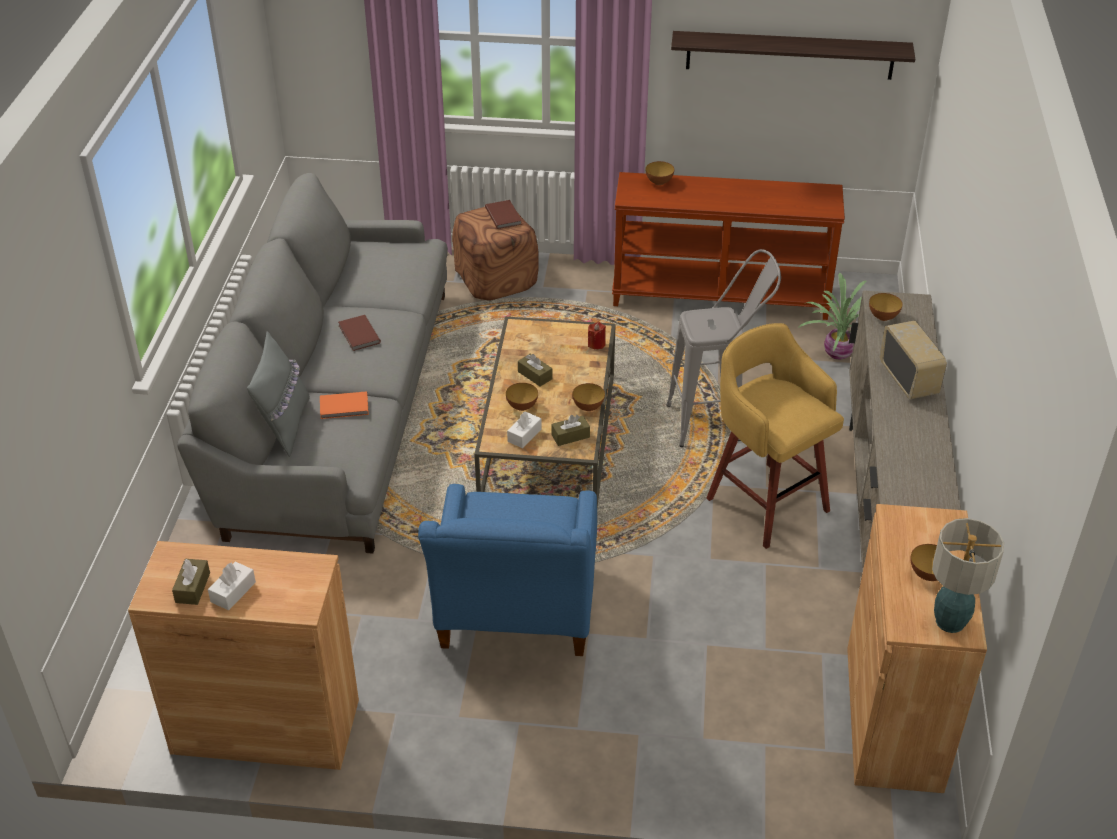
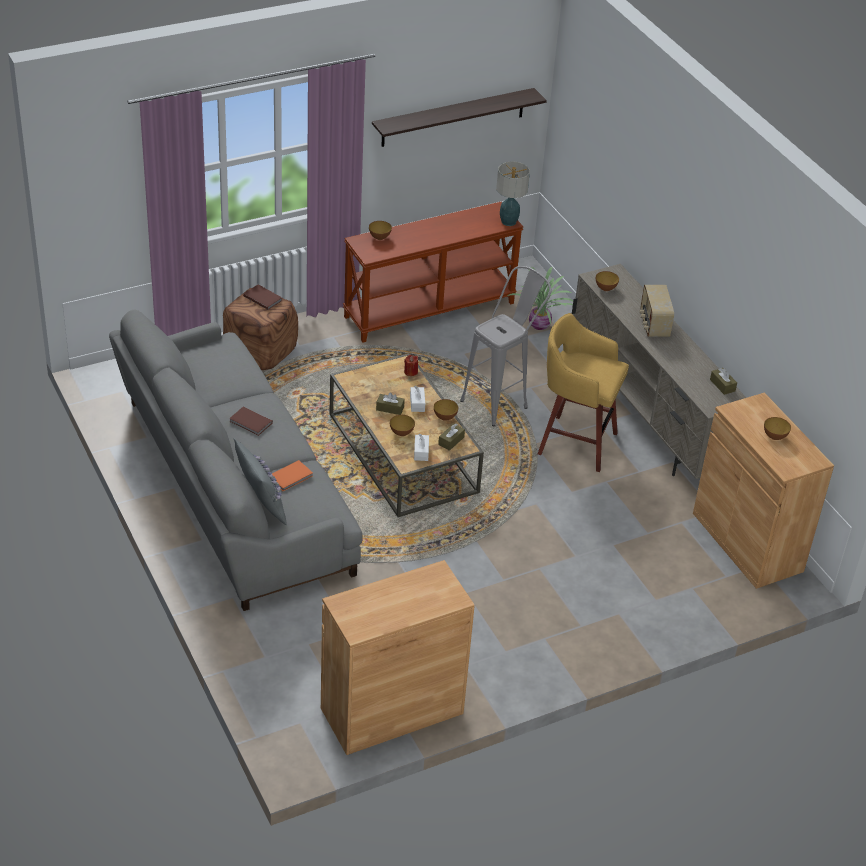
camera: 35 degrees left, 0 degrees up
(193, 588) = (376, 616): brown tissue box -> brown tissue box (722, 385)
(233, 592) = (404, 607): white tissue box -> white tissue box (417, 403)
(515, 616) = (485, 577): blue armchair -> none
(909, 379) = (653, 325): radio -> radio turned 135 degrees counterclockwise
(950, 622) = (806, 458): table lamp -> table lamp (509, 222)

